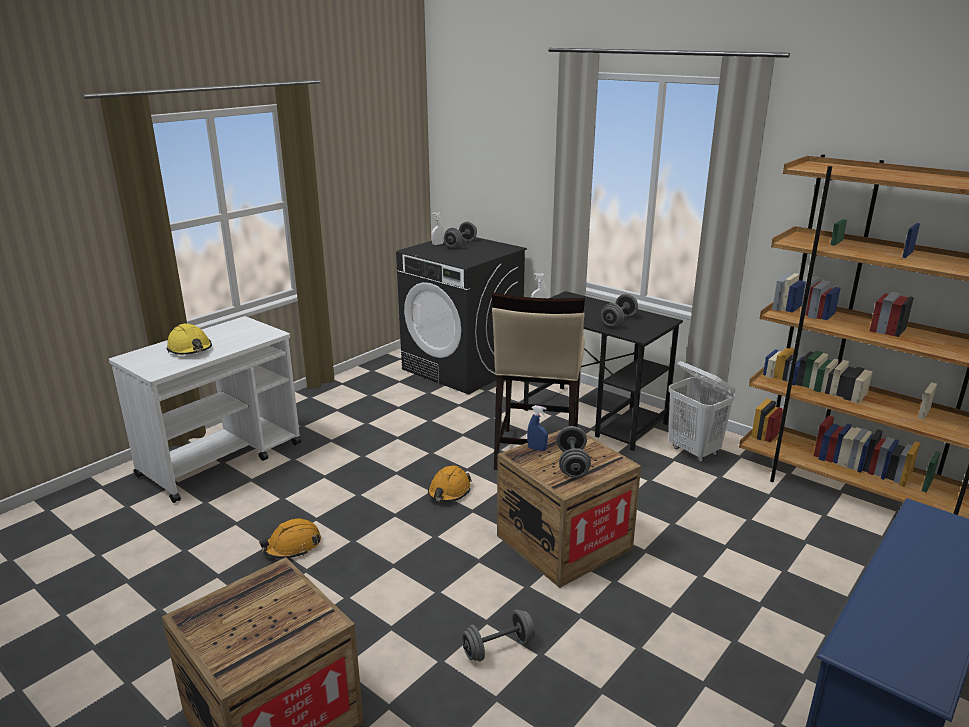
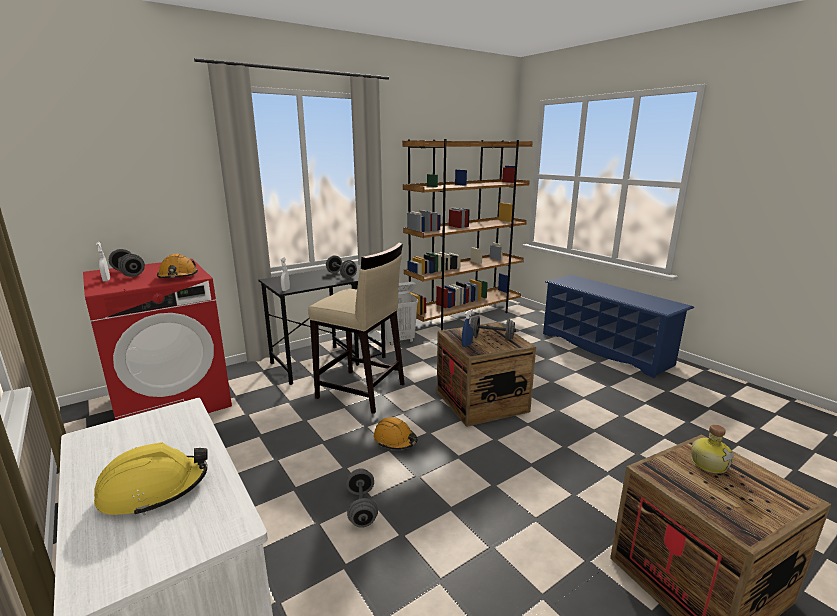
camera: 75 degrees left, 5 degrees down
(292, 546) = (447, 558): orange hard hat -> orange hard hat (178, 276)
(292, 616) = (708, 463): none -> bottle
(463, 368) = (172, 401): black washing machine -> red washing machine
(498, 648) = (591, 445): grey dumbbell -> grey dumbbell (361, 508)

